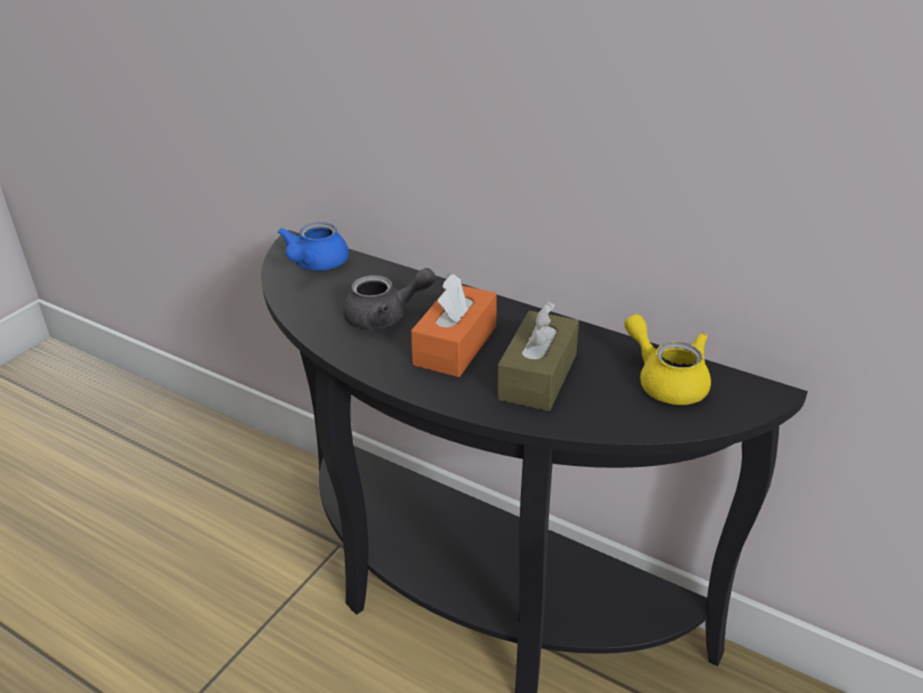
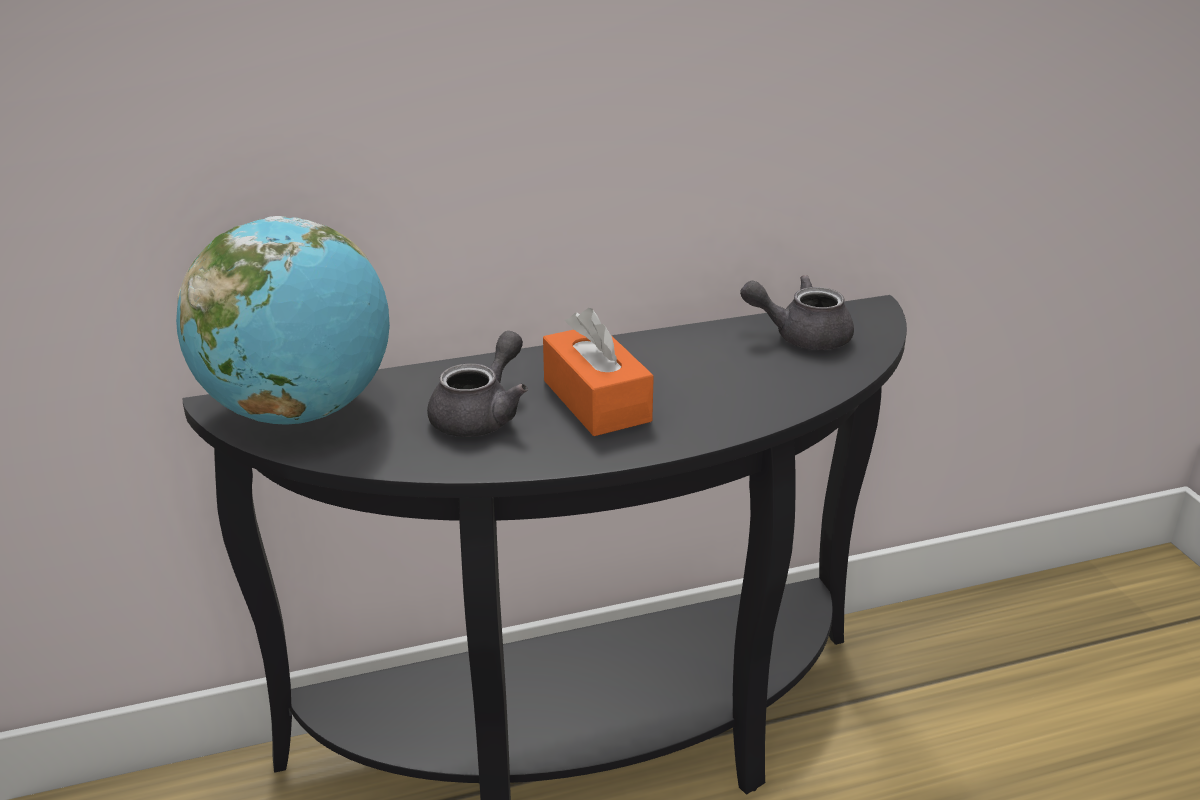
camera: 50 degrees left, 5 degrees down
(315, 265) = (300, 412): blue teapot -> globe
(538, 376) = (710, 385): brown tissue box -> none
(666, 381) = (801, 336): yellow teapot -> grey teapot

